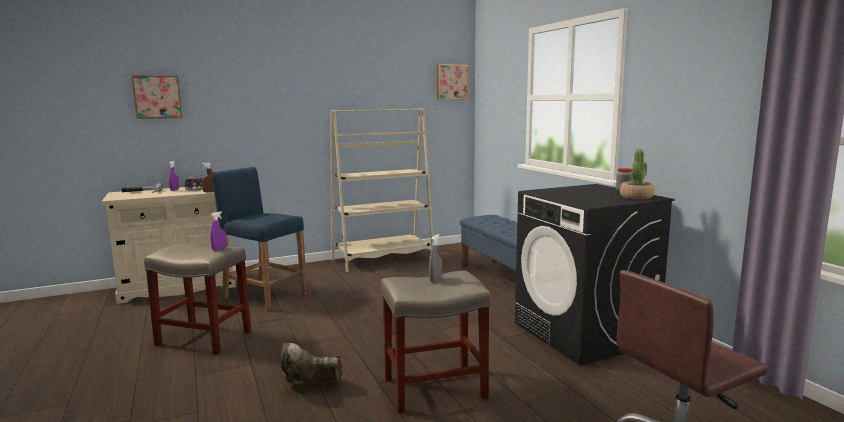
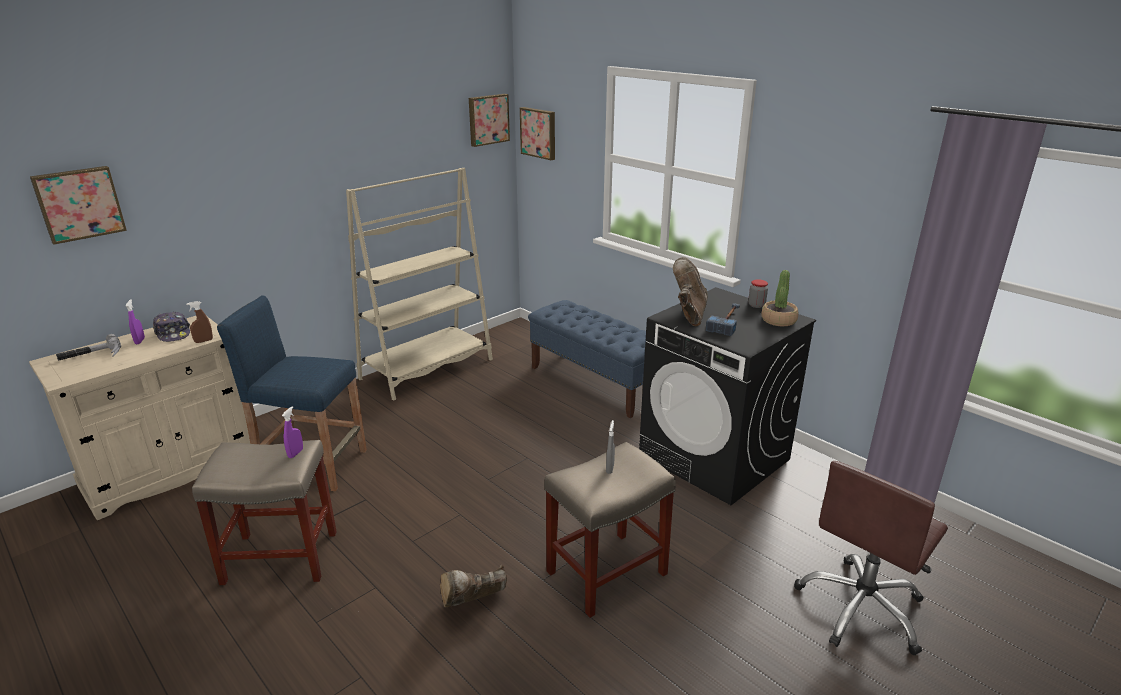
camera: 20 degrees left, 15 degrees up
(488, 90) = (539, 133): none -> picture
(556, 191) = (689, 314): none -> brown boot
(586, 195) = (727, 321): none -> hammer

